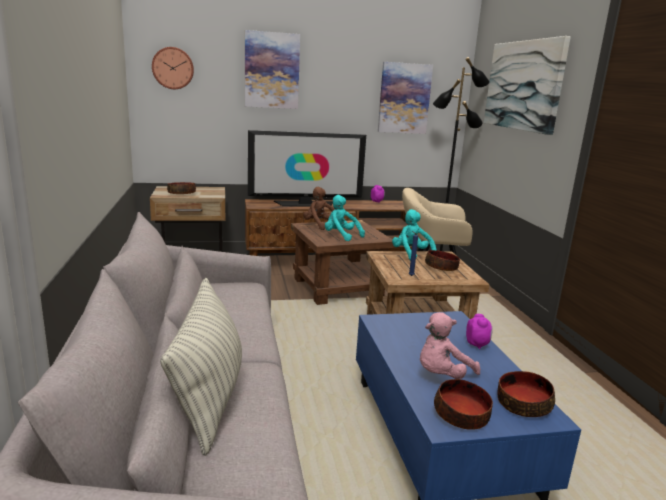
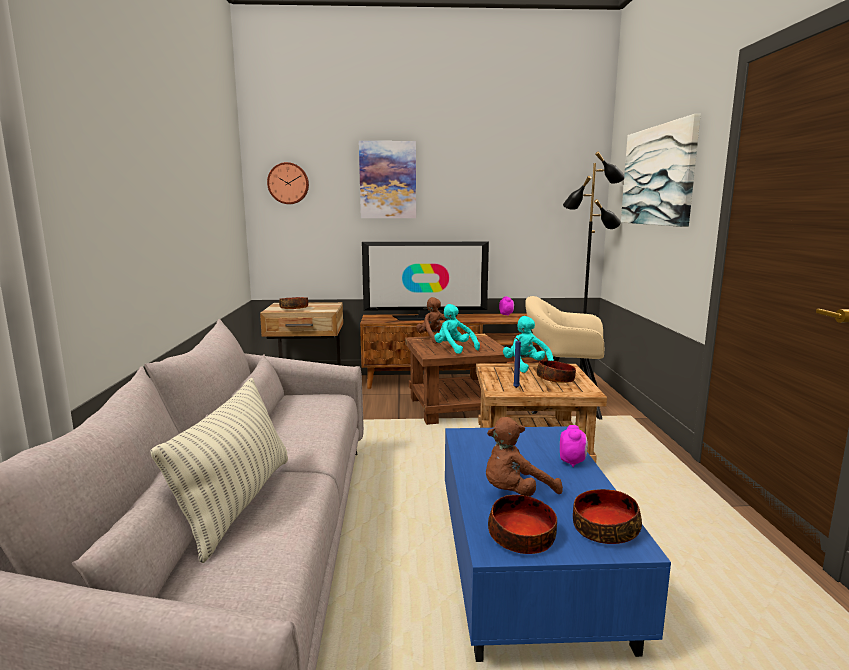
camera: 10 degrees right, 5 degrees down
(404, 98) = (532, 202): picture -> none
(442, 375) = (515, 494): pink plush toy -> brown plush toy

